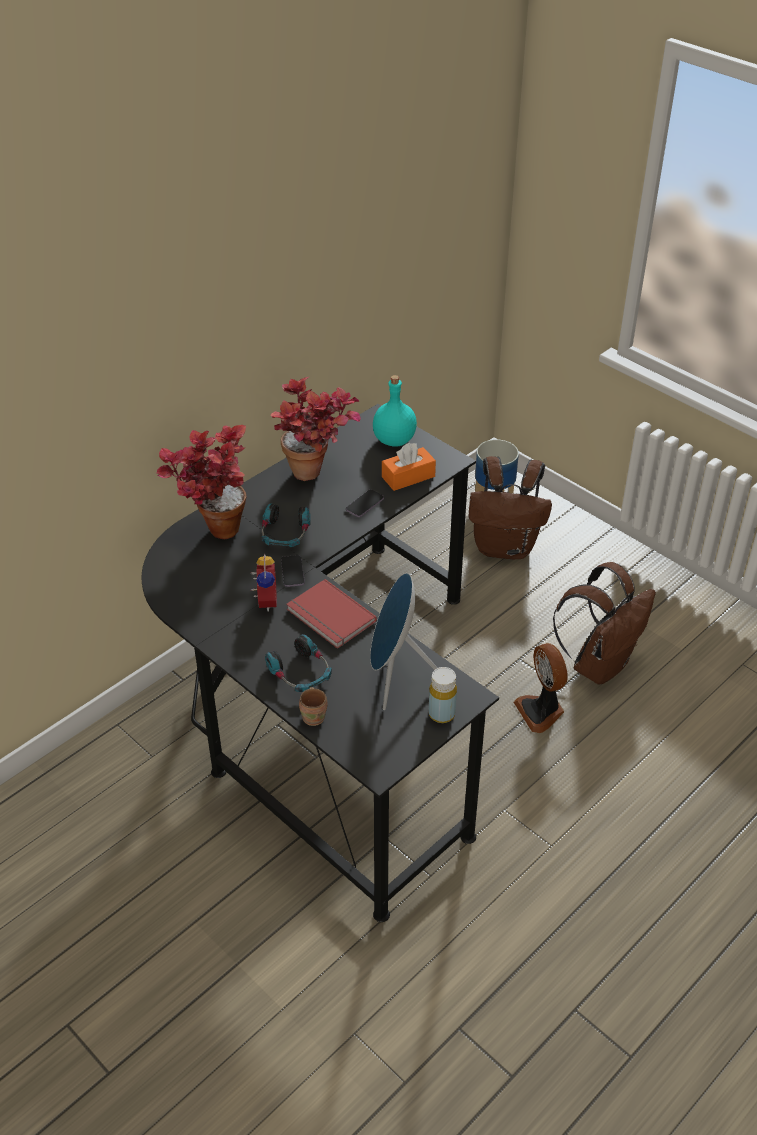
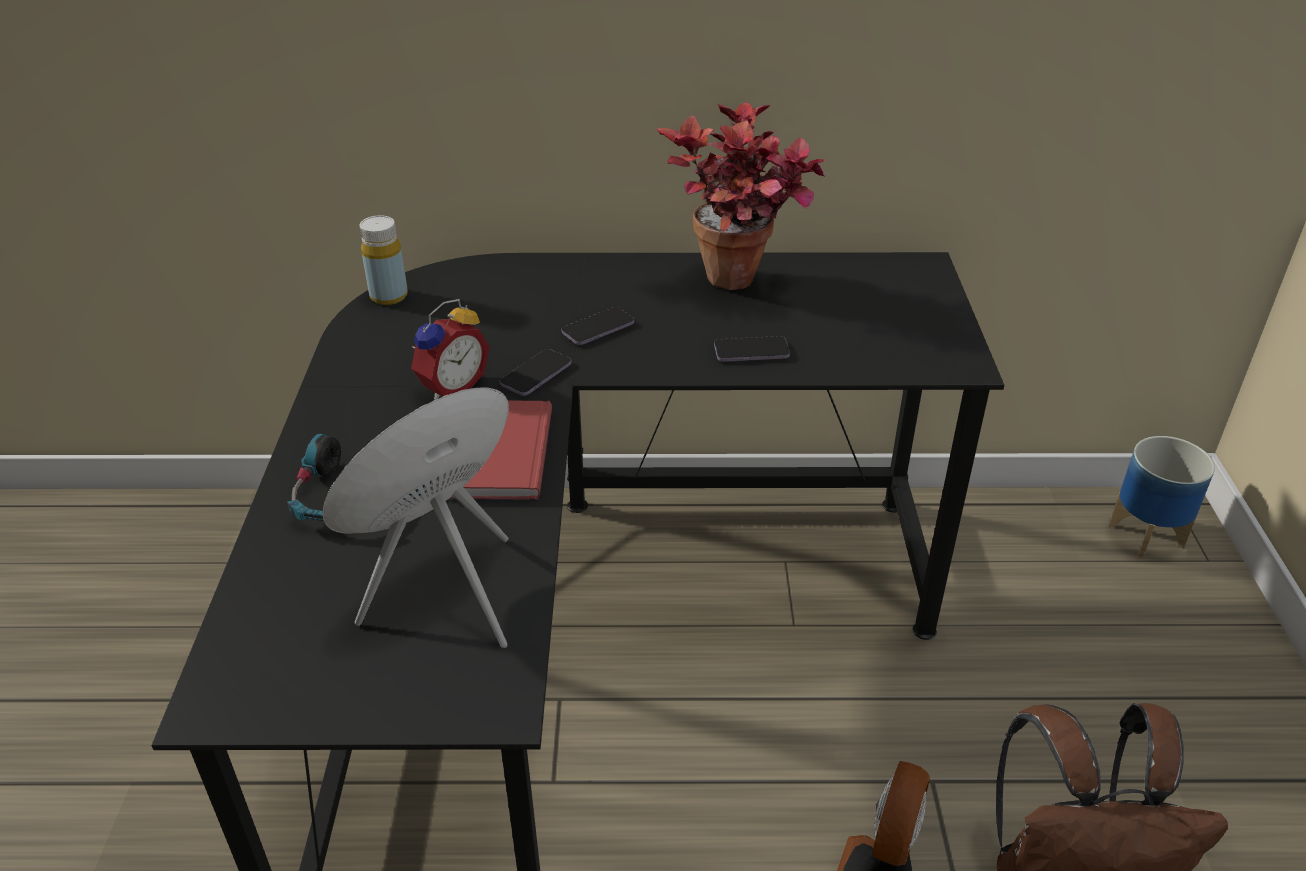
camera: 45 degrees right, 5 degrees down
(212, 529) = (526, 279): potted plant -> none
(285, 533) = (598, 328): headphones -> phone
(314, 716) = (269, 564): brown mug -> none
(393, 440) = (908, 300): turquoise bottle -> none
(408, 477) = (864, 352): orange tissue box -> none
(441, 714) = (418, 697): yellow bottle -> yellow bottle (389, 296)
(505, 547) = (1089, 612): brown backpack -> none

